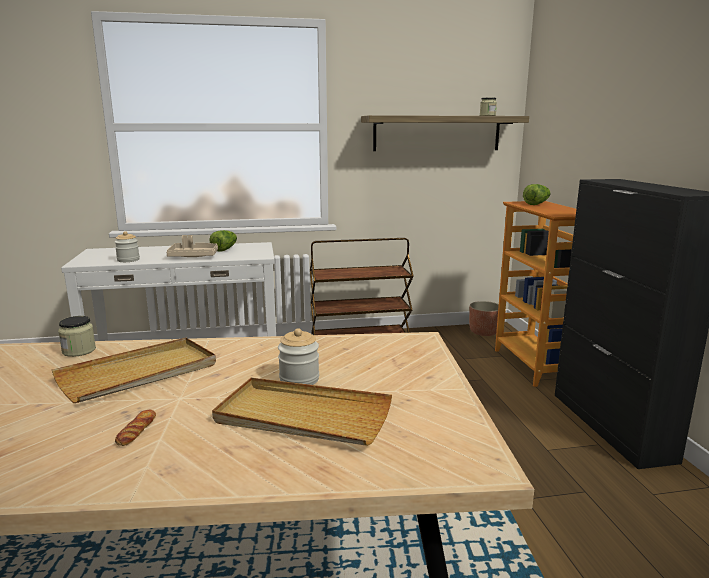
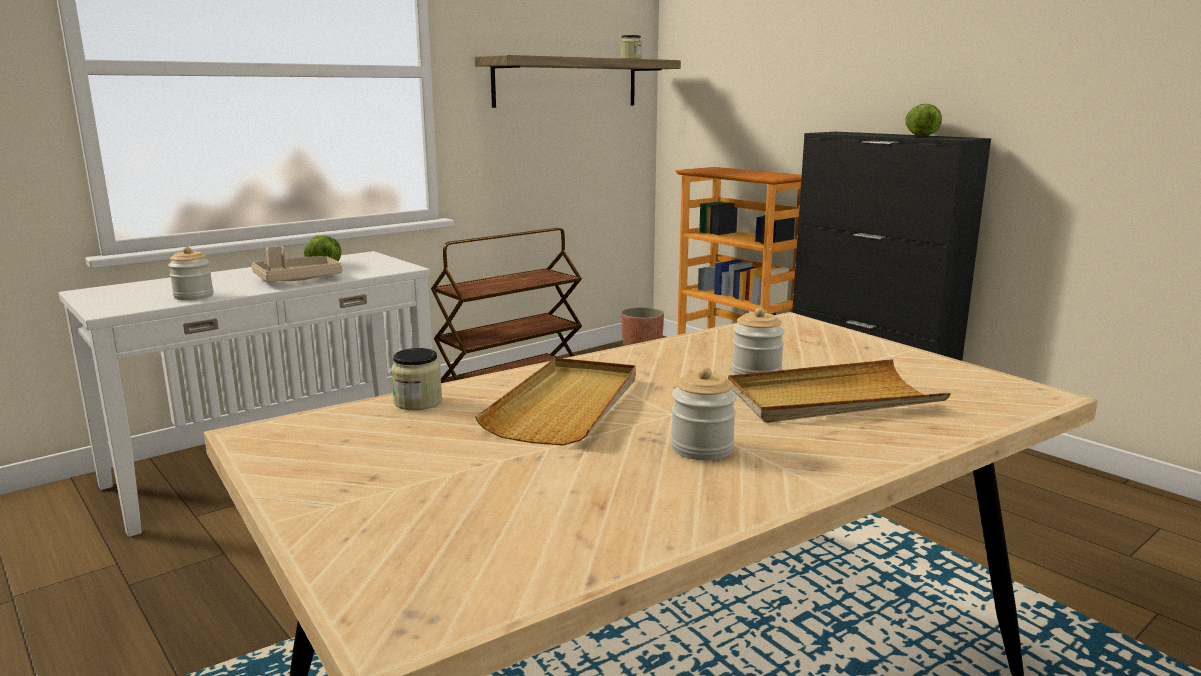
camera: 30 degrees left, 0 degrees up
(136, 431) = (702, 448): bread -> jar
(536, 204) = (718, 170): lettuce -> lettuce (920, 135)

